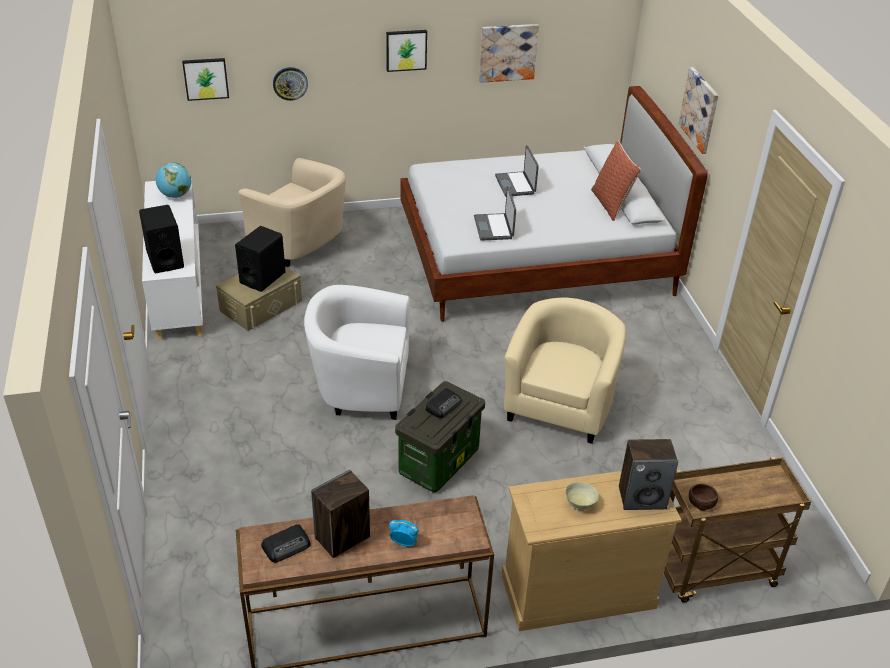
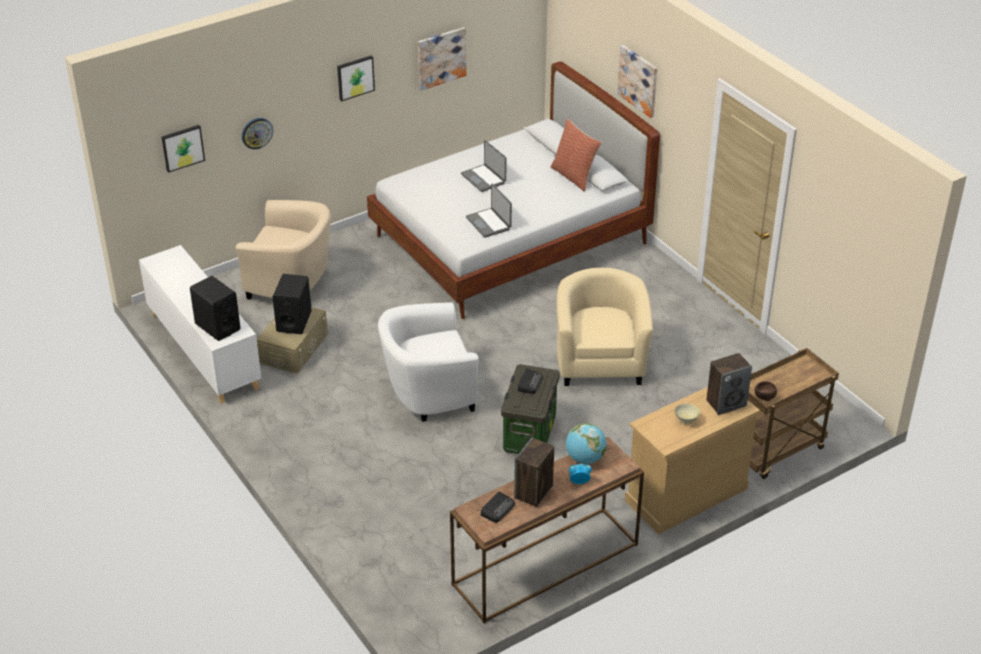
camera: 20 degrees left, 0 degrees up
(175, 195) = (179, 265): globe -> globe (585, 458)

